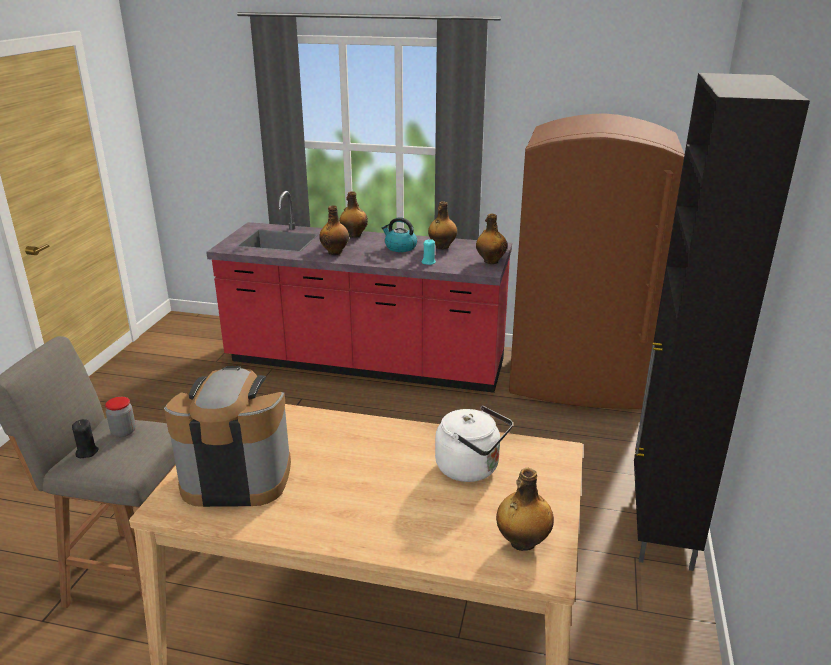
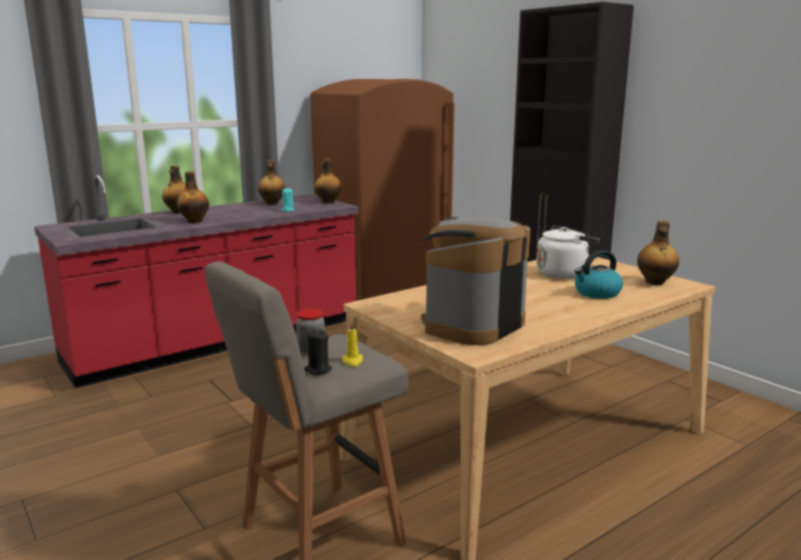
camera: 50 degrees left, 10 degrees down
(114, 458) = (352, 361): none -> yellow candle
(400, 247) = (241, 209): kettle -> kettle (596, 293)

